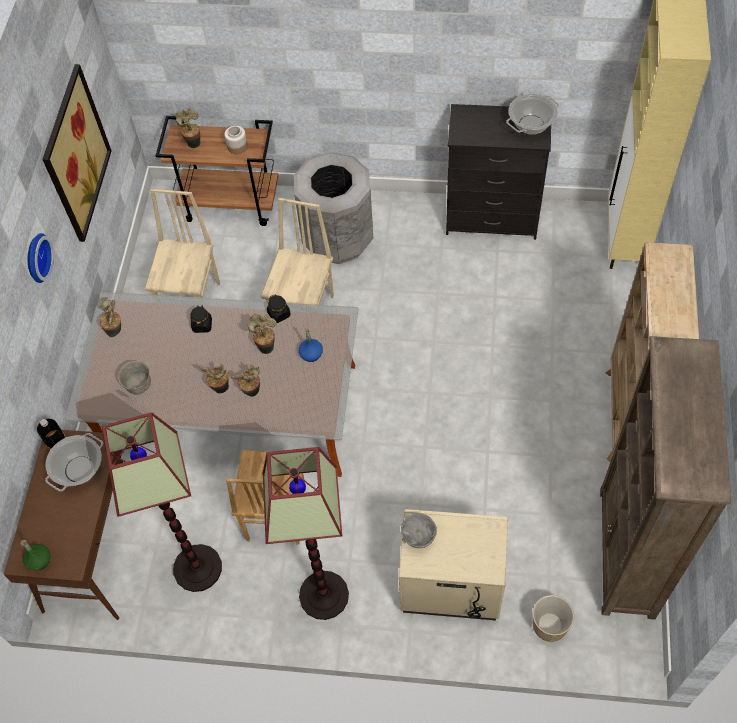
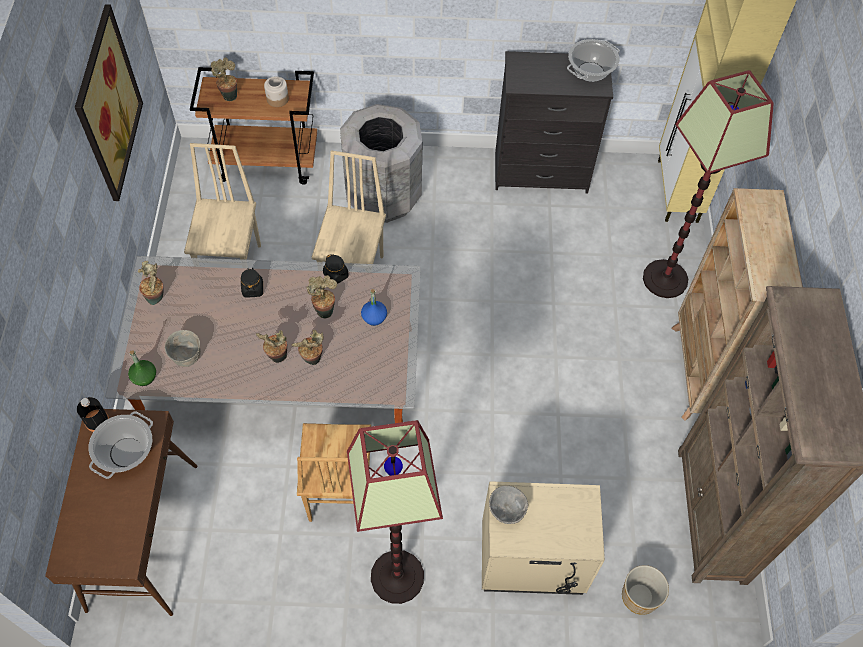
camera: 10 degrees left, 0 degrees up
(36, 257) = (70, 217): wall clock -> none
(39, 560) = (86, 558): green bottle -> green bottle (144, 377)
(198, 568) = (257, 554): floor lamp -> floor lamp (665, 279)

